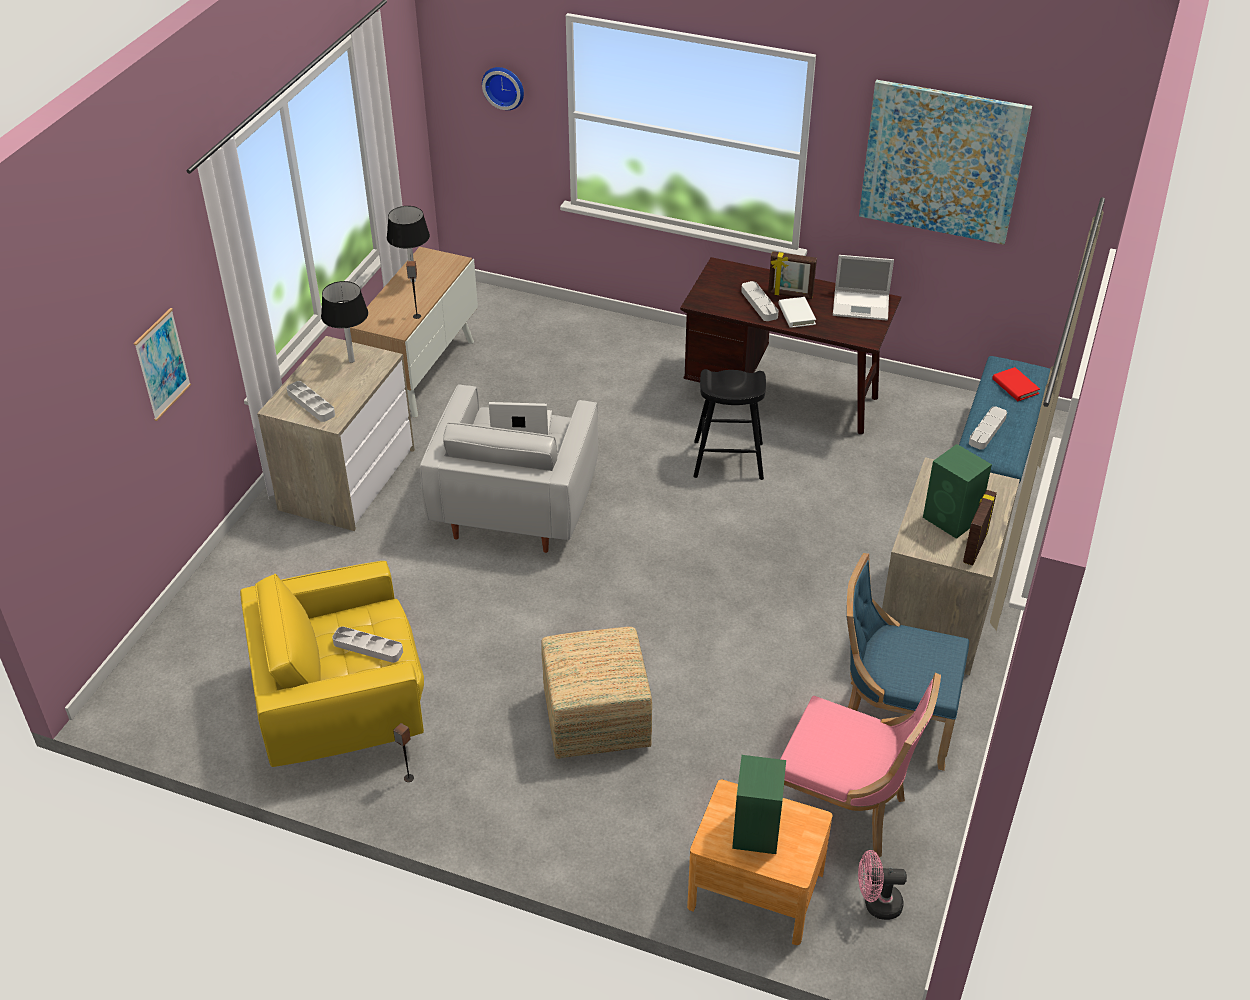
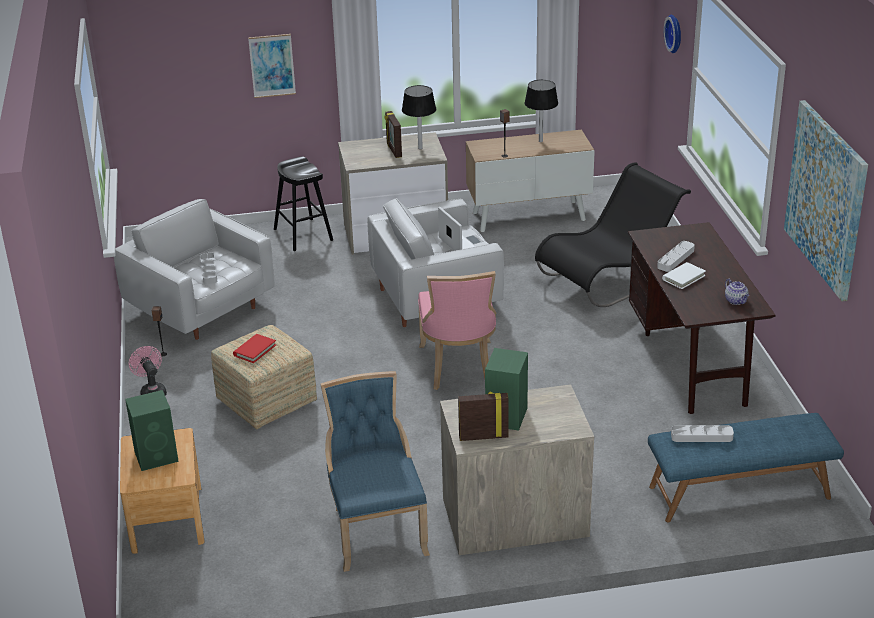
camera: 60 degrees right, 10 degrees down
(311, 404) = (364, 153): grey tray -> none
(342, 705) = (202, 310): yellow armchair -> white armchair
(599, 377) = (609, 279): none -> black chair
(728, 460) = (582, 364): black stool -> black stool (303, 235)
(790, 295) = (706, 267): picture frame -> picture frame (393, 151)
(844, 810) = (267, 535): pink chair -> pink chair (458, 367)
(862, 305) = (736, 301): laptop -> teapot
(876, 904) = (190, 577): pink fan -> pink fan (152, 392)
(1015, 386) = (783, 434): red book -> red book (255, 350)

